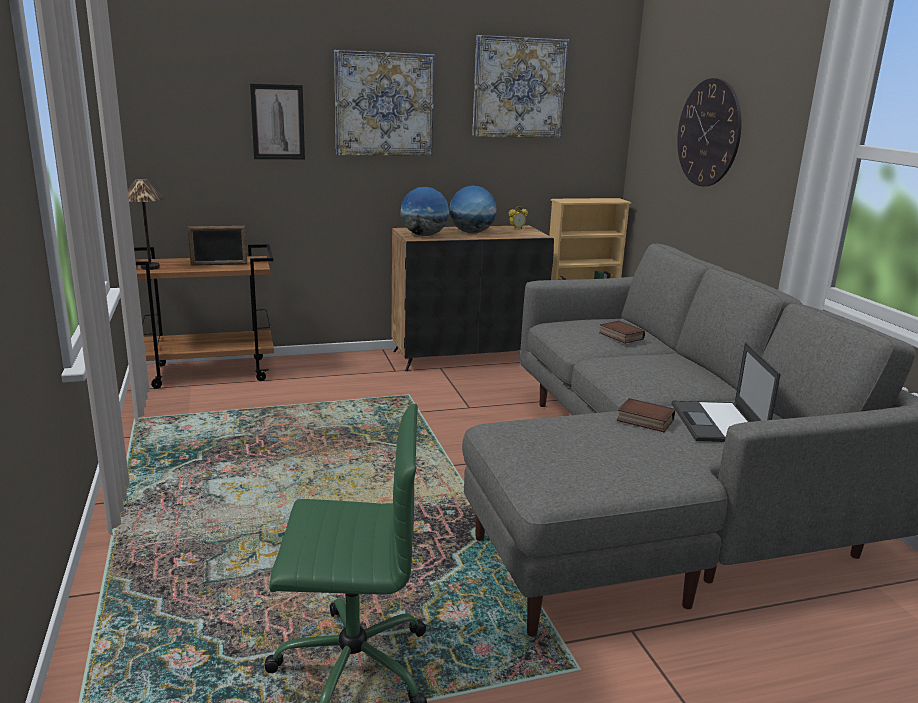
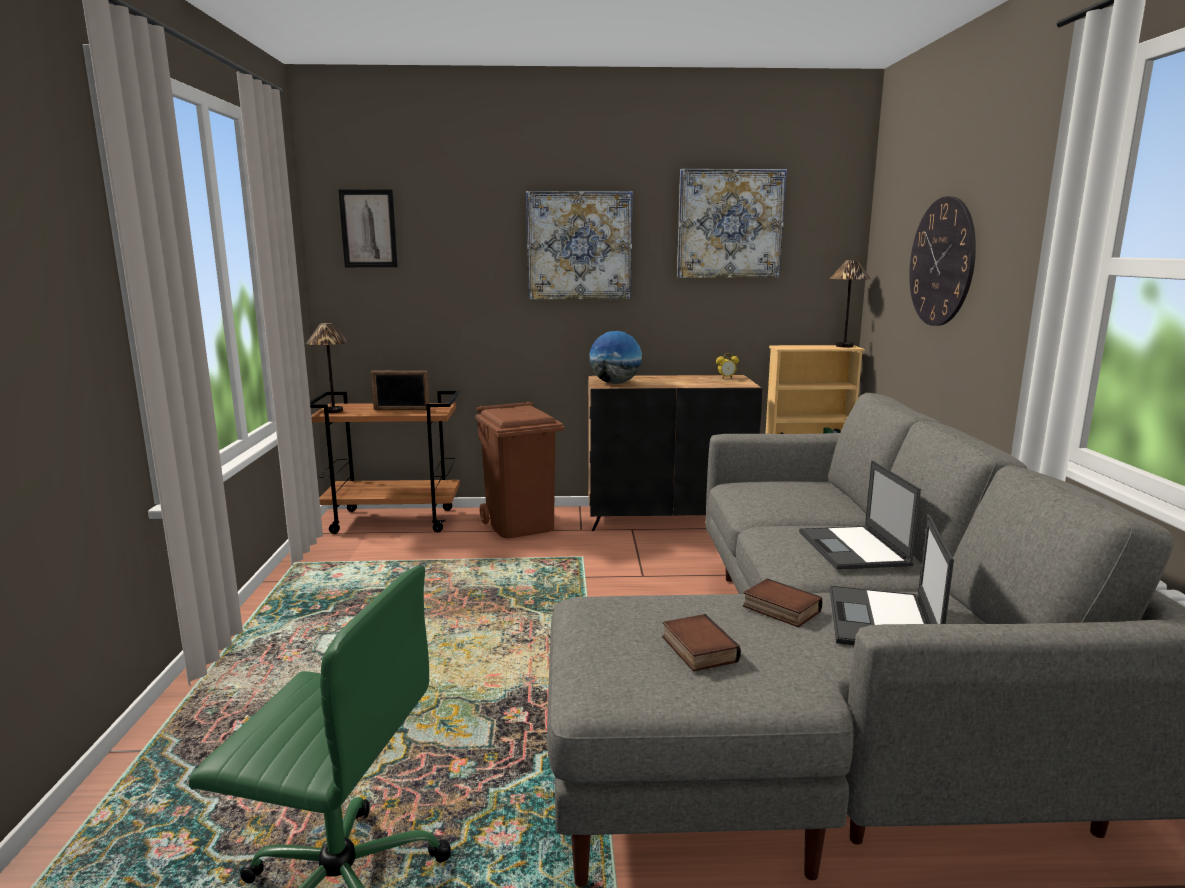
camera: 15 degrees right, 5 degrees down
(278, 122) = (469, 266): picture -> picture (368, 228)
(337, 370) = (520, 525): none -> brown trash can
(471, 233) = (670, 381): globe -> none
(613, 199) = (843, 346): none -> table lamp
(620, 336) = (809, 501): book -> book (696, 649)
(672, 372) = (854, 549): none -> laptop

